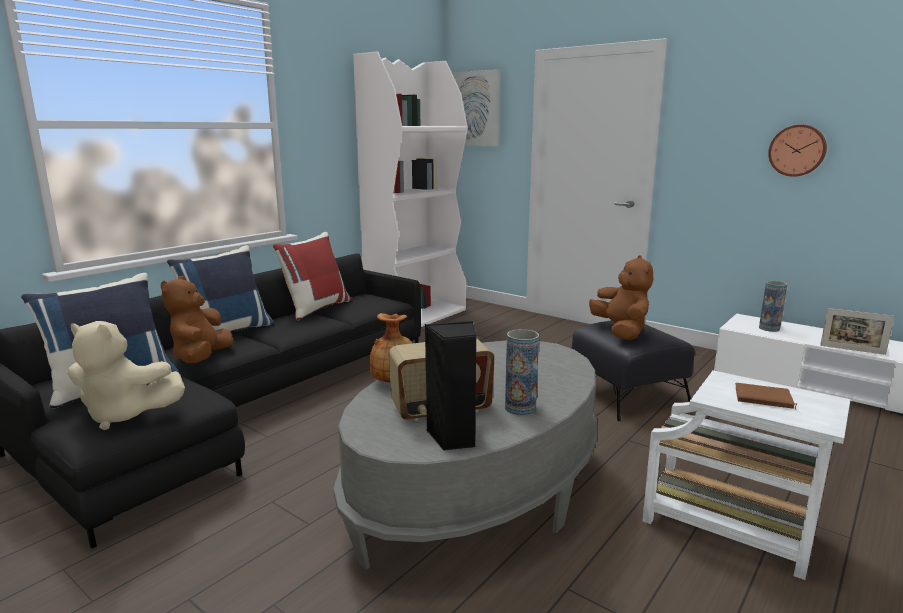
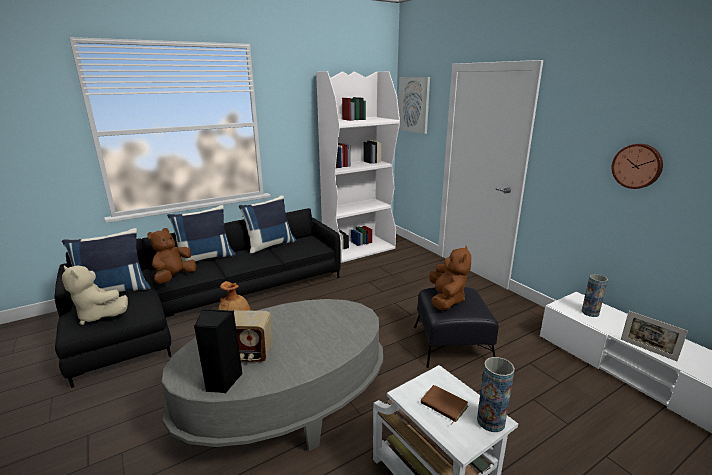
camera: 20 degrees right, 5 degrees up
(316, 308) = (270, 245): red pillow -> blue pillow
(520, 408) = (286, 365): vase -> vase (490, 421)

